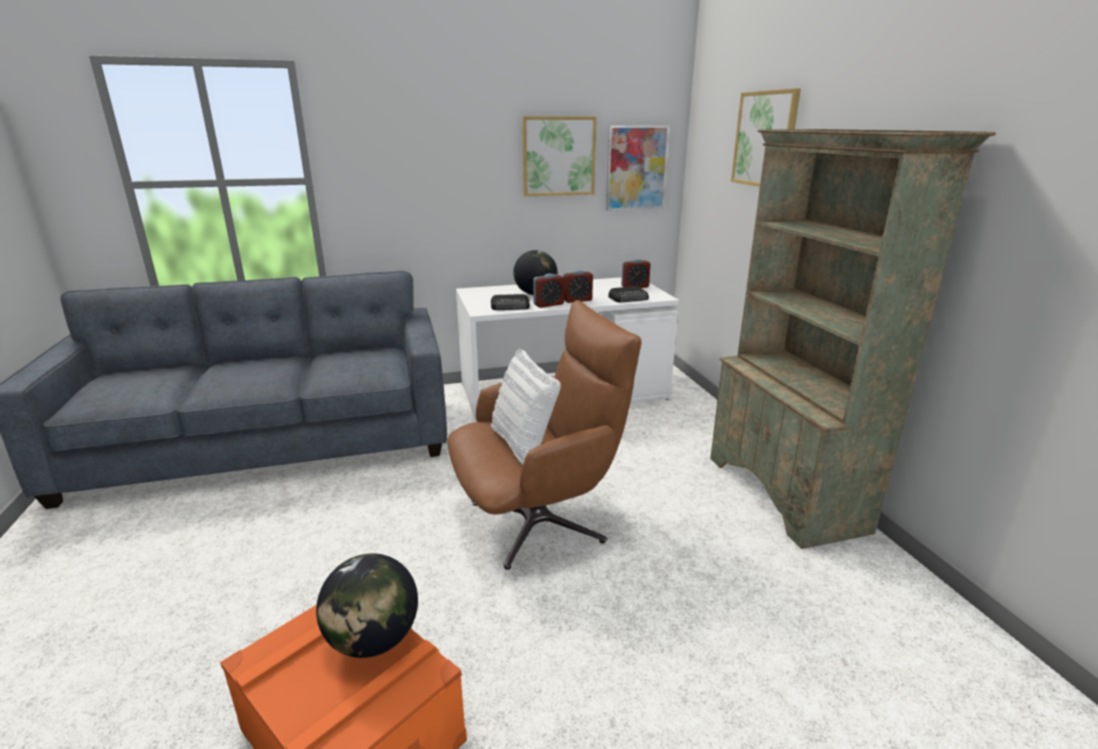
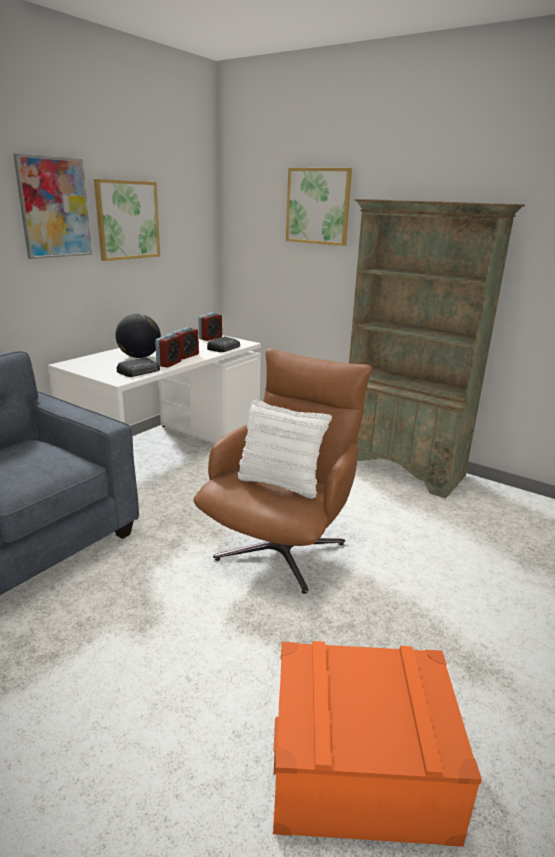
camera: 40 degrees left, 0 degrees up
(373, 640) = (363, 670): globe -> none
(636, 168) = (186, 231): picture -> picture (54, 208)

